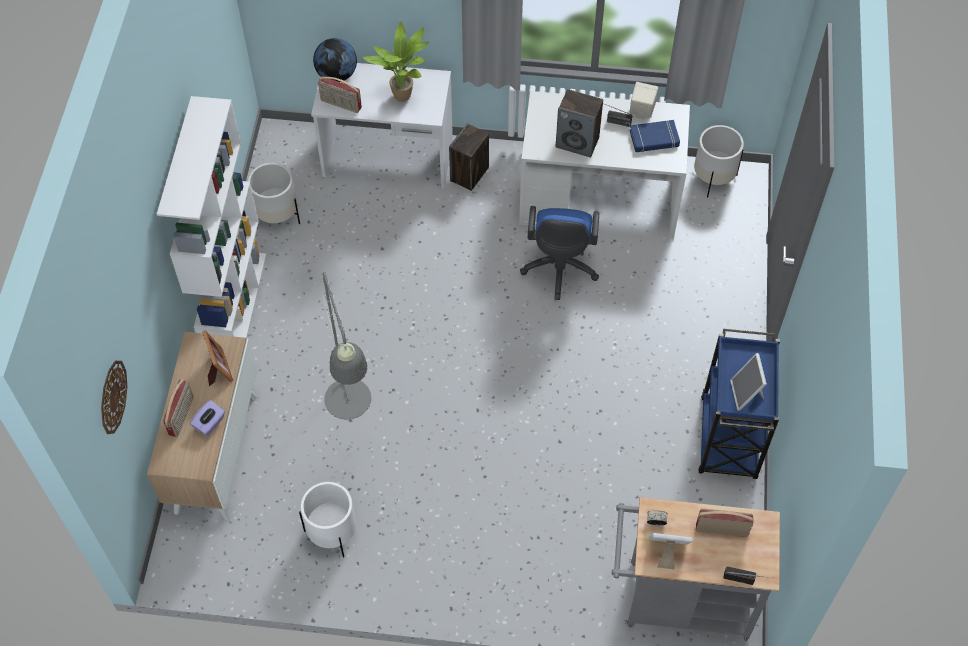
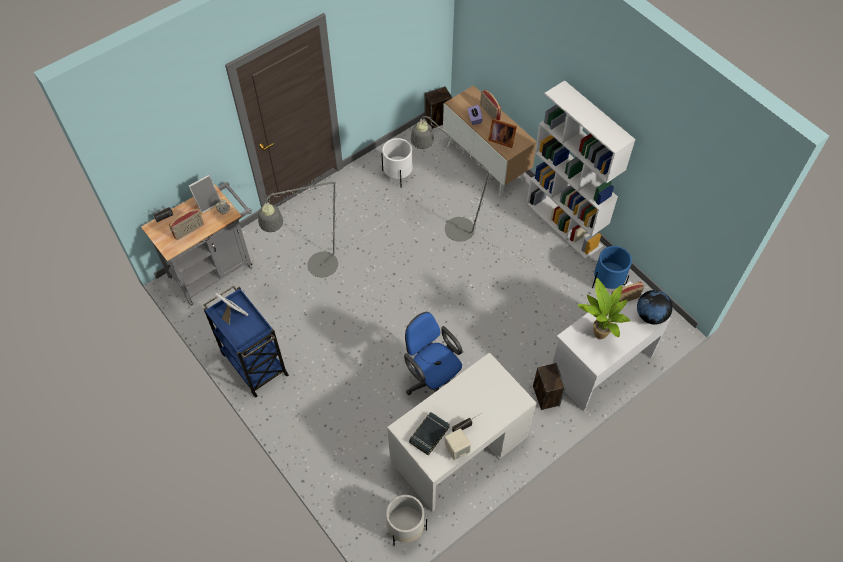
camera: 135 degrees right, 0 degrees up
(112, 397) = (486, 30): wall clock -> none
(277, 216) = (607, 282): white planter -> blue planter
(558, 492) = (316, 269): none -> grey floor lamp
(578, 142) = (470, 391): speaker -> speaker (437, 120)
(654, 139) = (429, 434): blue book -> black book

